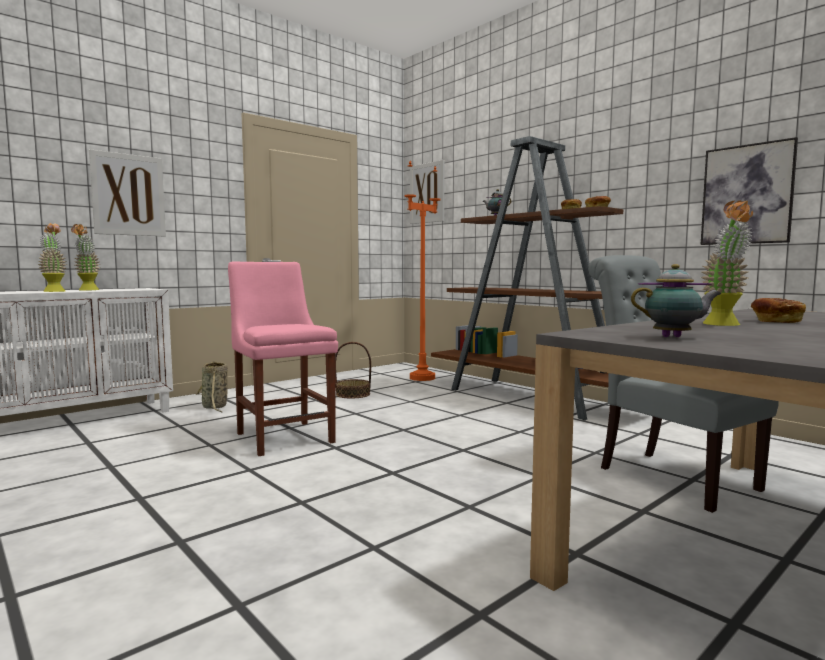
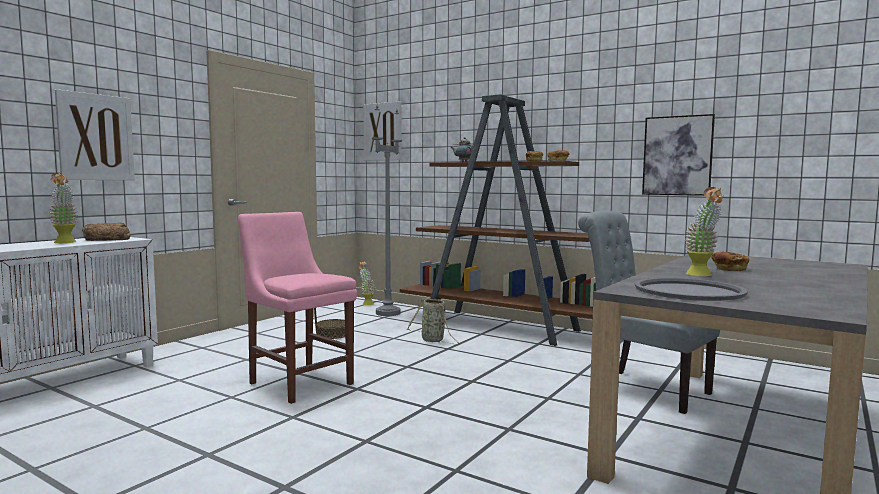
camera: 15 degrees left, 0 degrees up
(54, 291) = (34, 246): potted plant -> potted plant (366, 303)
(130, 289) = (107, 239): none -> bread
(215, 407) = (200, 357): basket -> basket (434, 340)
(422, 378) = (388, 313): orange floor lamp -> grey floor lamp
(674, 337) = (689, 291): teapot -> grey tray

